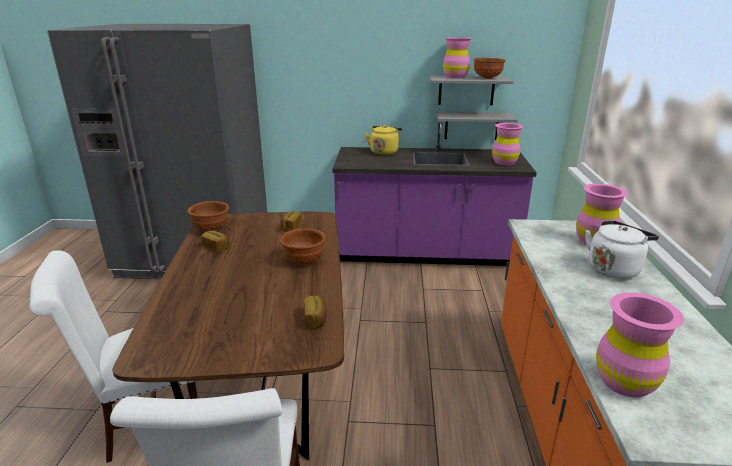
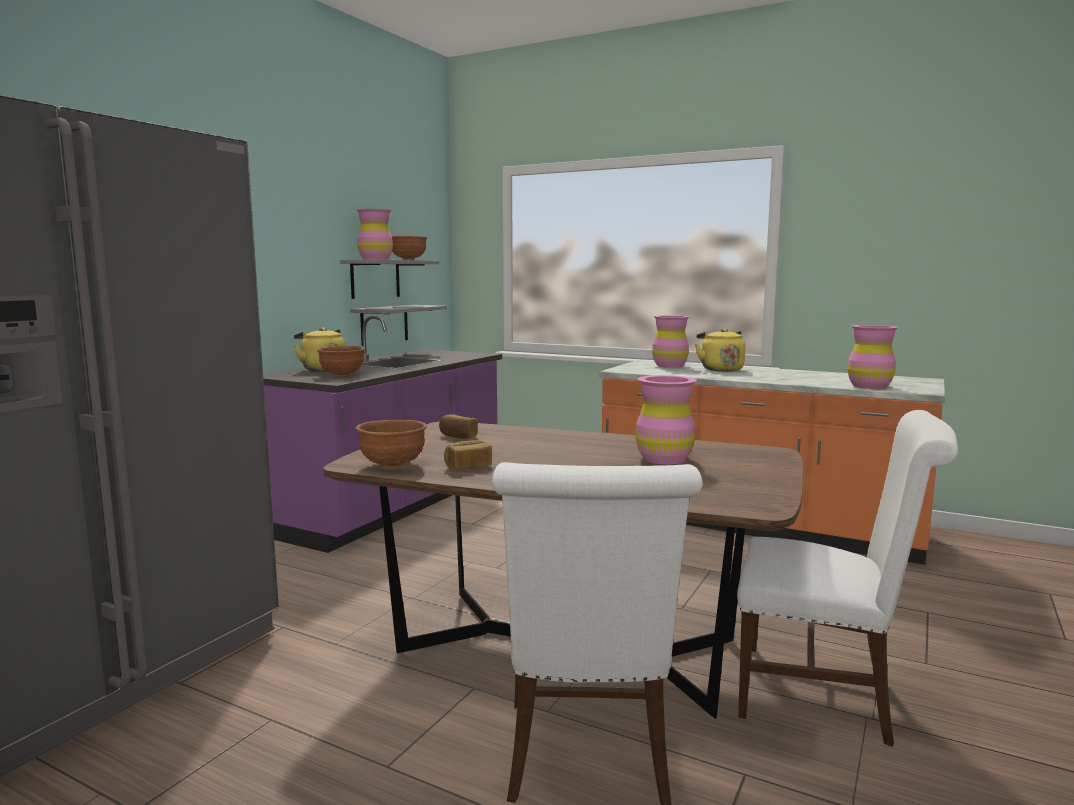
camera: 65 degrees left, 15 degrees down
(303, 261) = (570, 440): brown bowl -> brown bowl (341, 375)
(316, 319) = (713, 447): bread -> none
(504, 162) = (456, 354): pink vase -> pink vase (664, 459)
(614, 268) = (720, 369): white kettle -> yellow kettle

